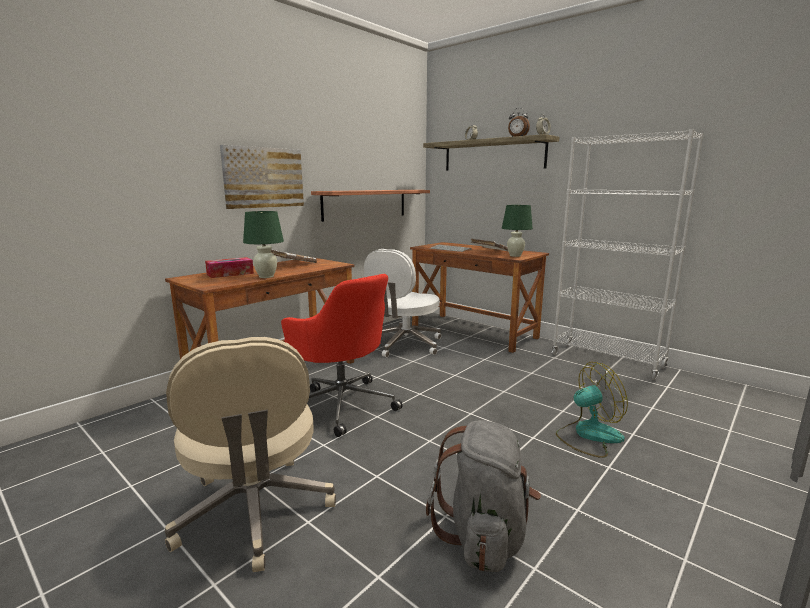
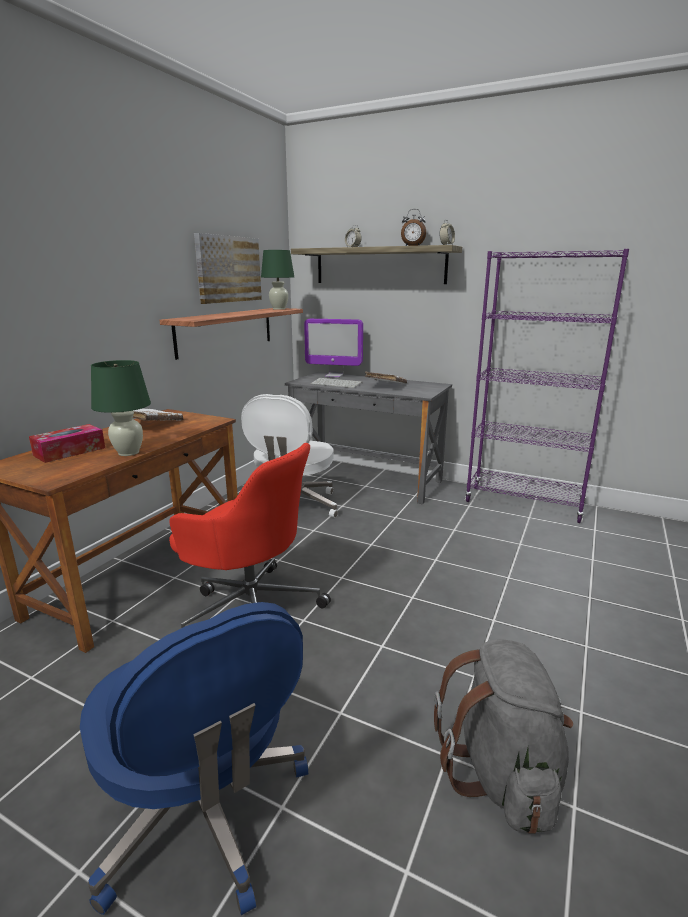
camera: 15 degrees left, 5 degrees up
(255, 512) = (202, 809): beige office chair -> blue office chair
(263, 177) = (95, 306): picture -> picture (228, 269)
(453, 244) = (334, 375): none -> monitor
(473, 331) = (366, 479): brown desk -> grey desk
(515, 255) = (419, 391): green table lamp -> green table lamp (279, 309)
(588, 435) = (548, 607): fan -> none
(607, 361) = (524, 504): white bookcase -> purple bookcase

